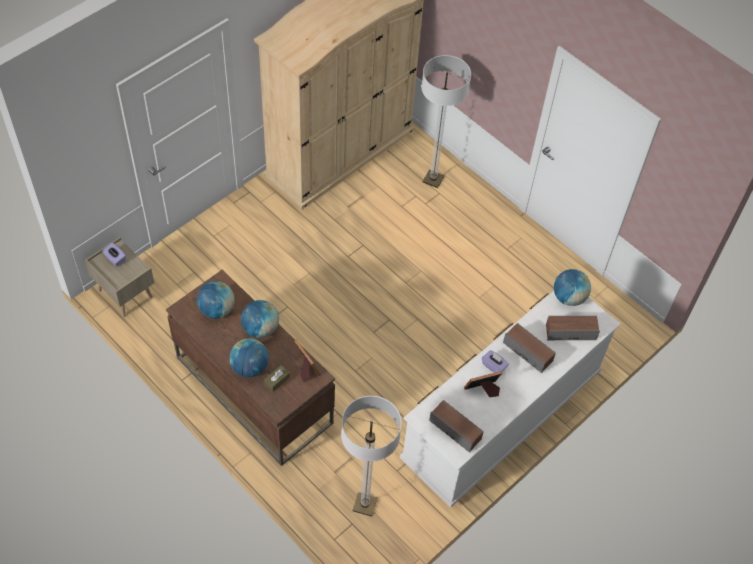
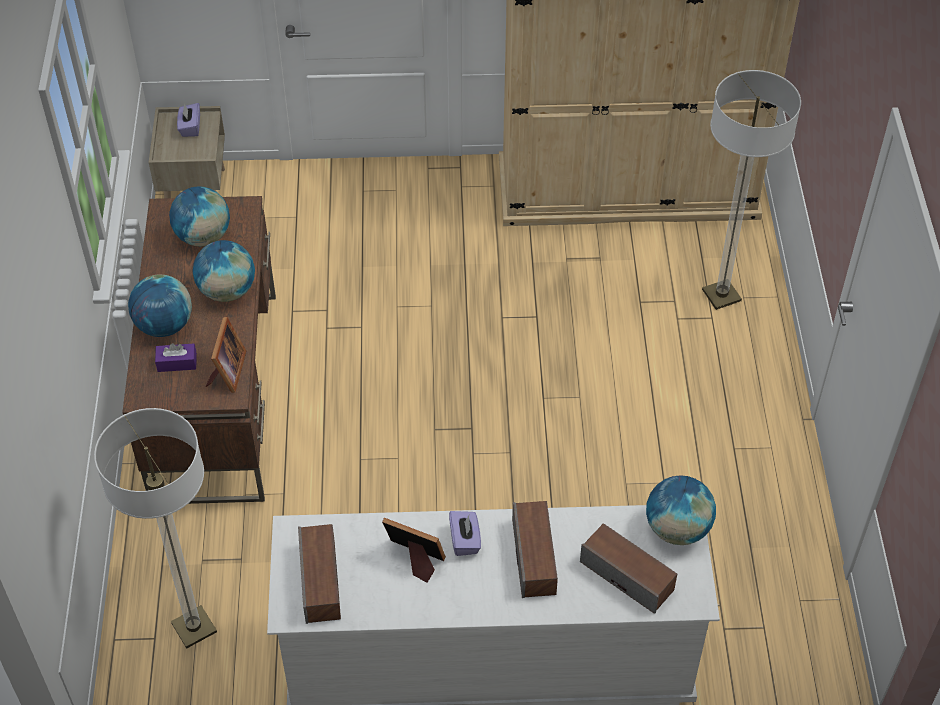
camera: 45 degrees right, 5 degrees down
(277, 380) = (177, 363): brown tissue box -> purple tissue box

